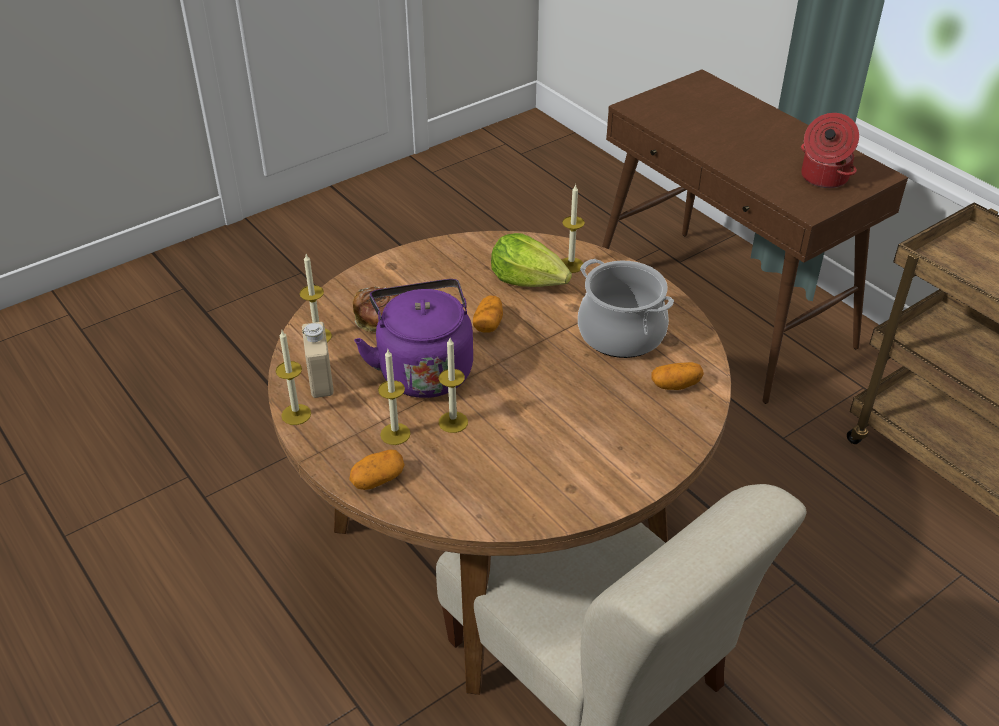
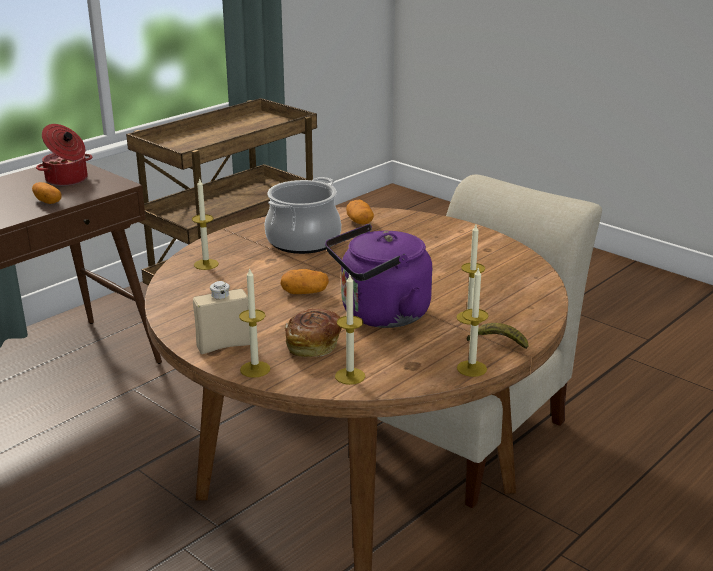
camera: 100 degrees left, 15 degrees down
(320, 380) = (416, 363): beige bottle -> beige bottle (223, 345)
(335, 443) = (497, 343): none -> banana
(377, 479) = (527, 318): potato -> potato (48, 201)
(453, 422) = (442, 295): candle -> candle (255, 369)
(529, 280) = (233, 280): lettuce -> none

